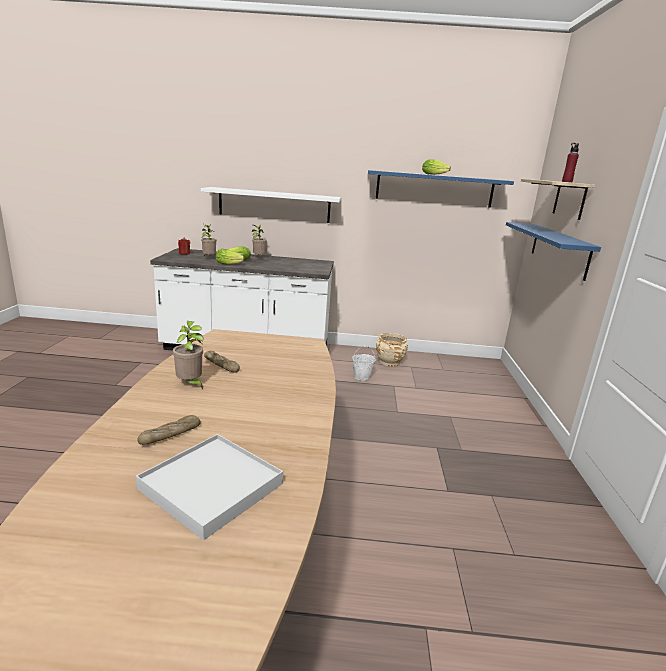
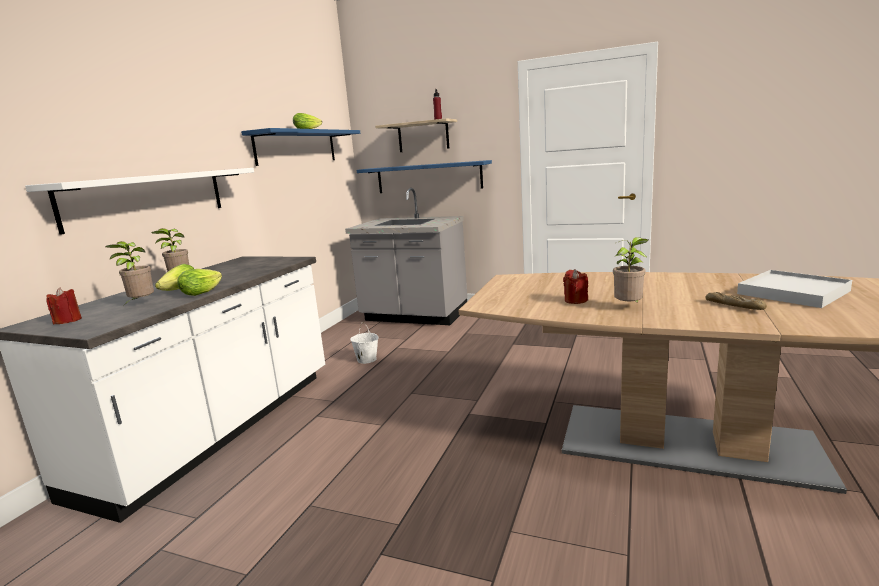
camera: 70 degrees left, 5 degrees down
(221, 365) = (575, 300): bread -> red candle
(389, 362) = (340, 343): beige planter -> none
(478, 384) = (414, 316): none -> grey counter

